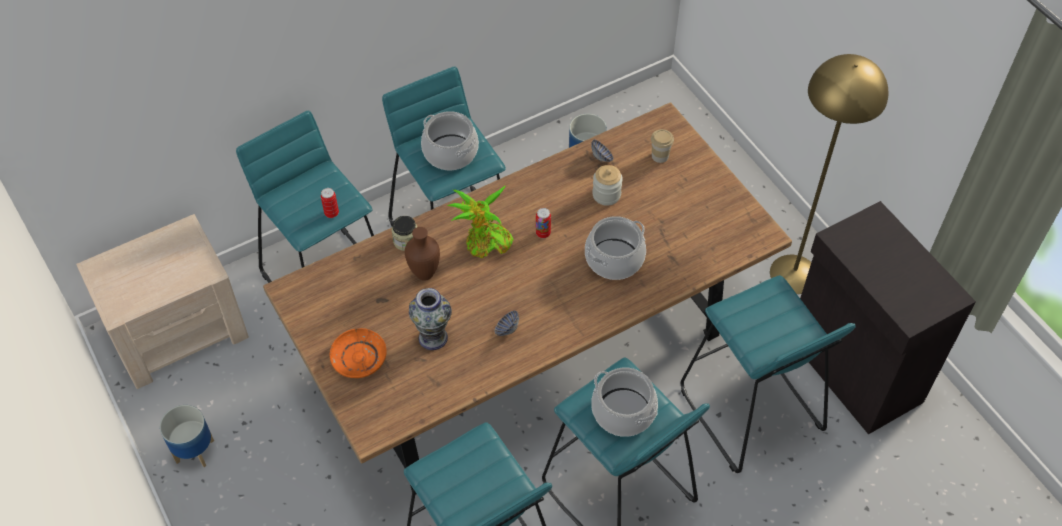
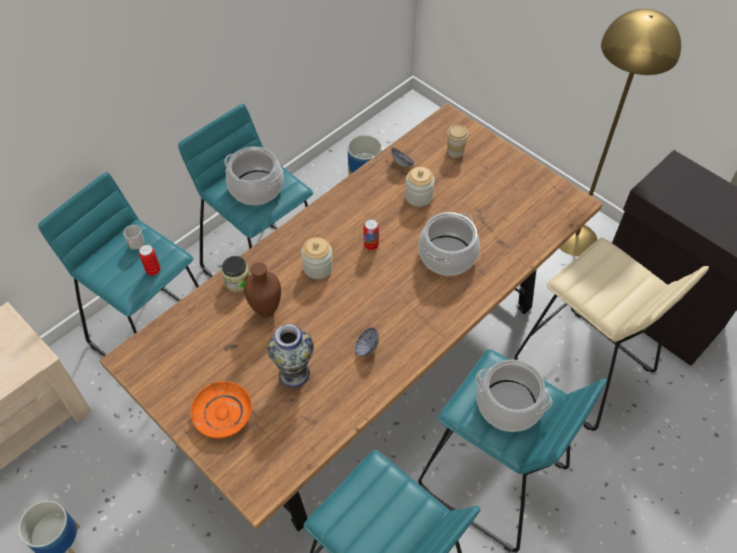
camera: 15 degrees left, 0 degrees up
(321, 186) = (136, 246): none -> mug
(485, 244) = (318, 267): potted plant -> jar
(750, 411) = (583, 369): turquoise stool -> beige stool

